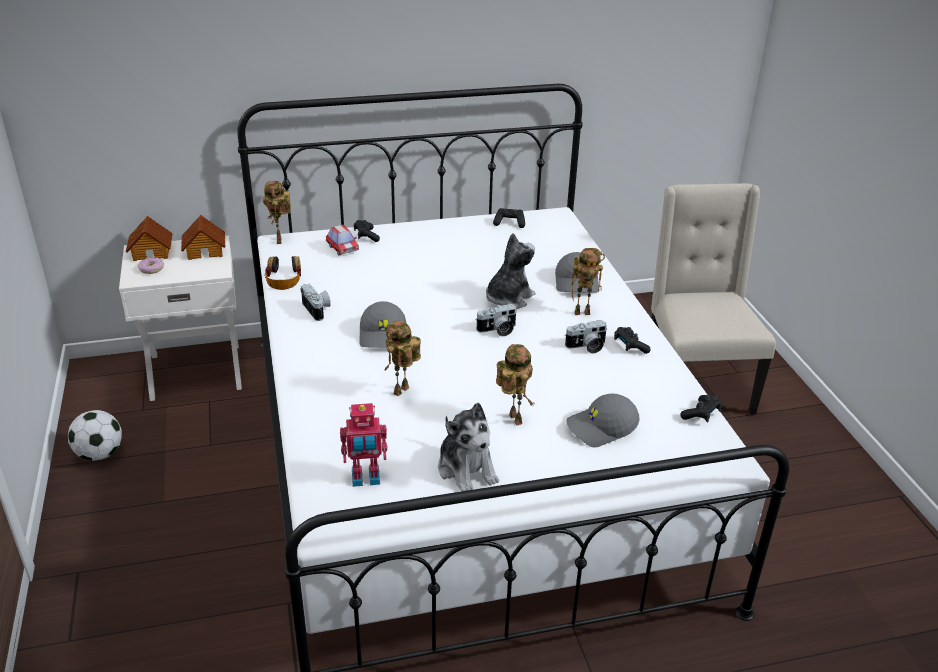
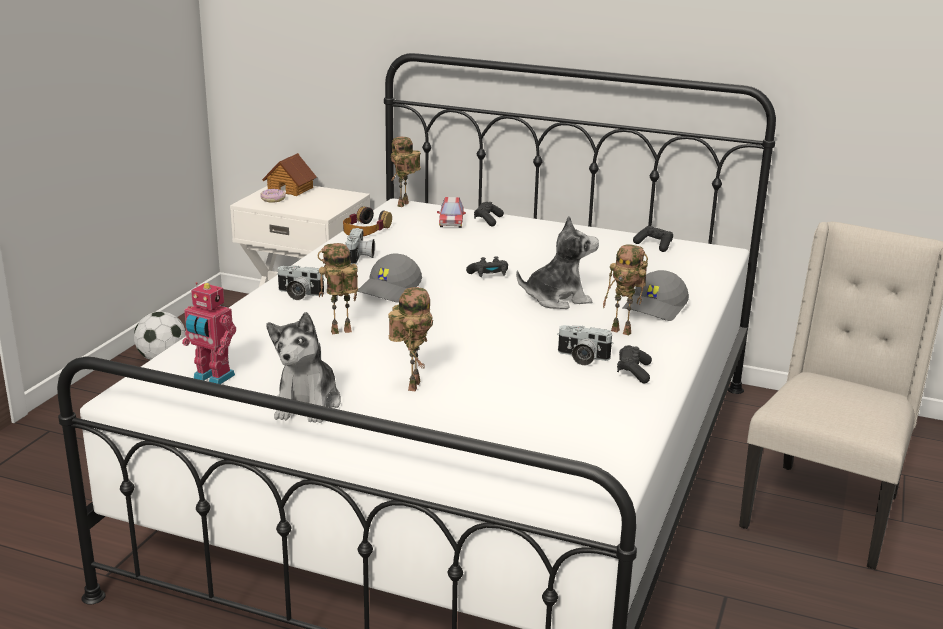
camera: 35 degrees right, 10 degrees down
(205, 250) = (334, 198): toy house -> none
(497, 330) = (506, 318): camera -> camera (298, 294)
(601, 428) = (492, 422): grey cap -> none
(701, 414) = (626, 451): black game controller -> black game controller (489, 276)

